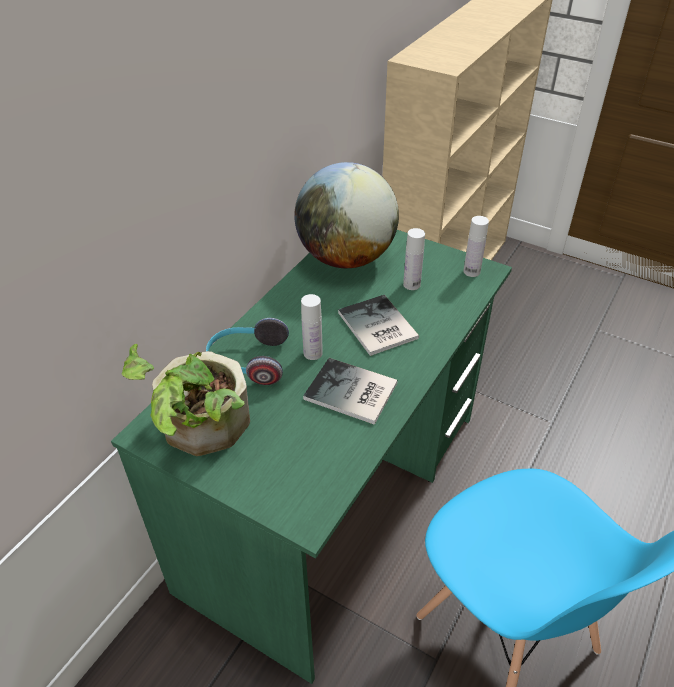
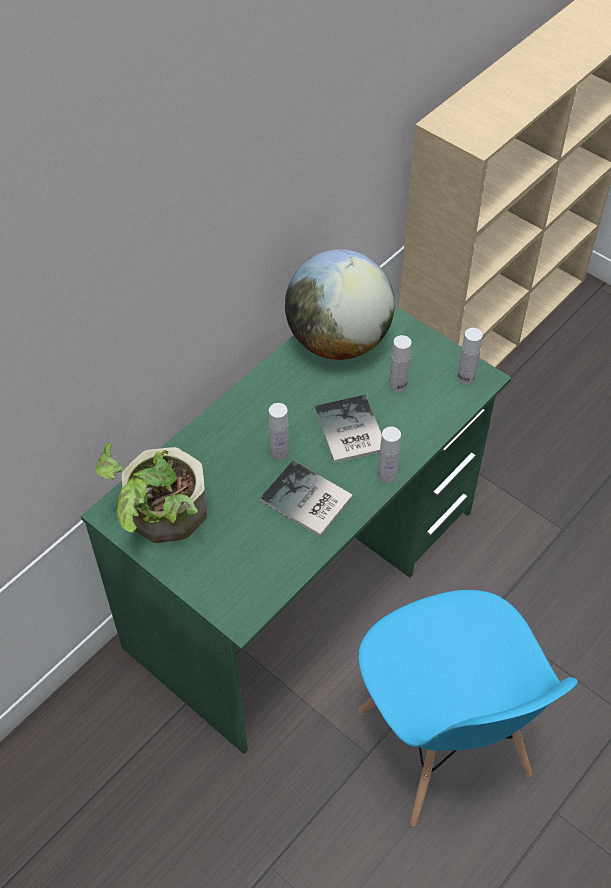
camera: 10 degrees right, 10 degrees up
(248, 362) = (215, 453): headphones -> none
(425, 359) = (387, 475): none -> white bottle

